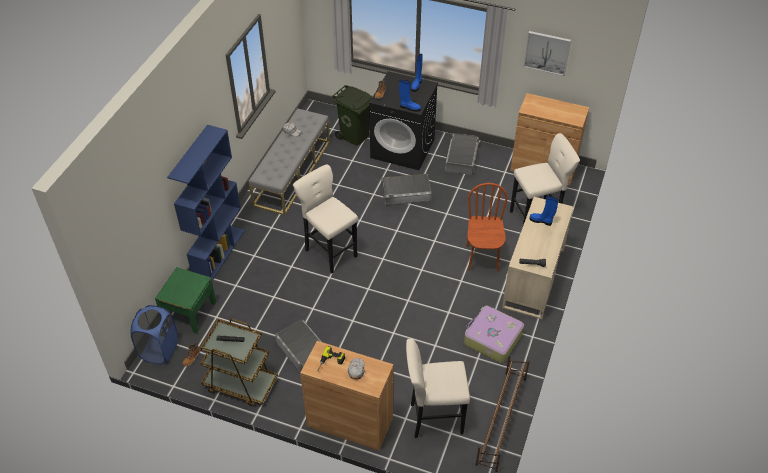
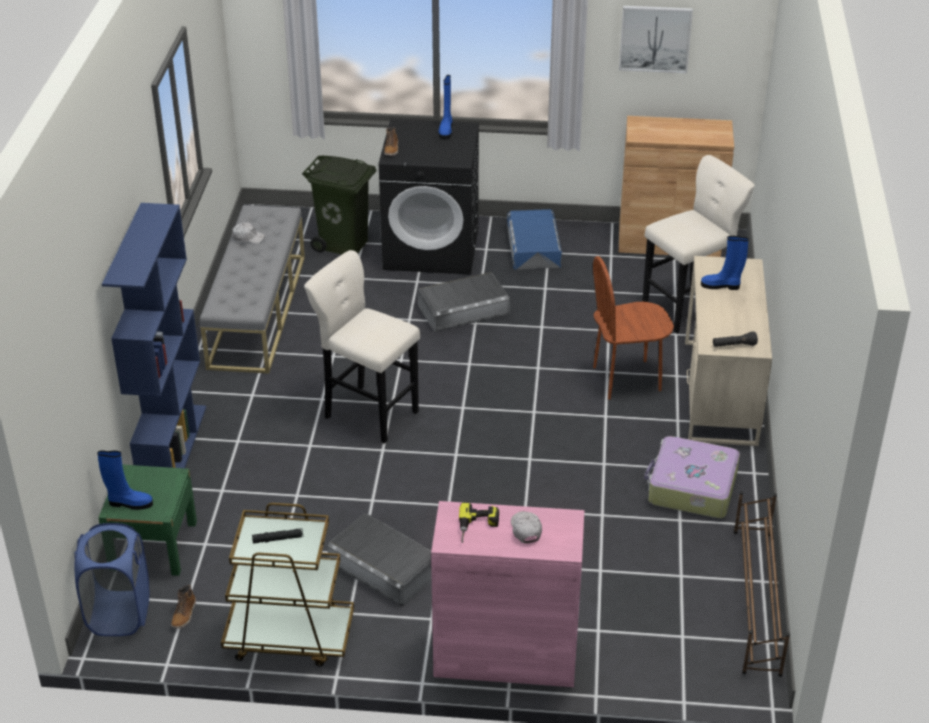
camera: 15 degrees left, 10 degrees down
(350, 422) = (505, 655): brown cabinet -> pink cabinet
(409, 108) = (448, 161): blue boot -> blue boot (129, 503)
(433, 419) = (644, 621): beige stool -> none
(462, 158) = (533, 247): grey storage box -> blue storage box
(482, 258) = (627, 379): brown chair -> brown chair turned 90 degrees counterclockwise

